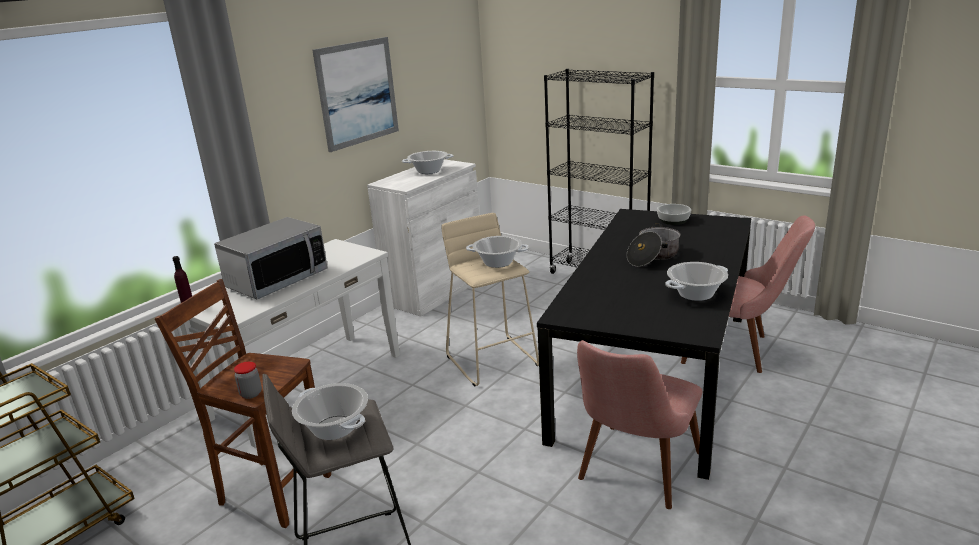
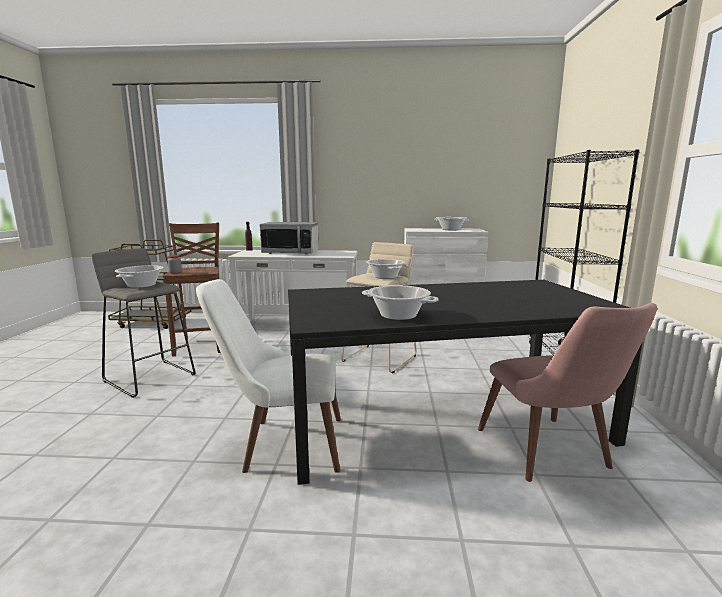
camera: 55 degrees right, 10 degrees down
(357, 93) = (410, 164): picture -> none
(634, 475) = (280, 444): pink chair -> white chair
(653, 256) = (457, 297): cooking pot -> none
(673, 220) = (558, 293): bowl -> none

